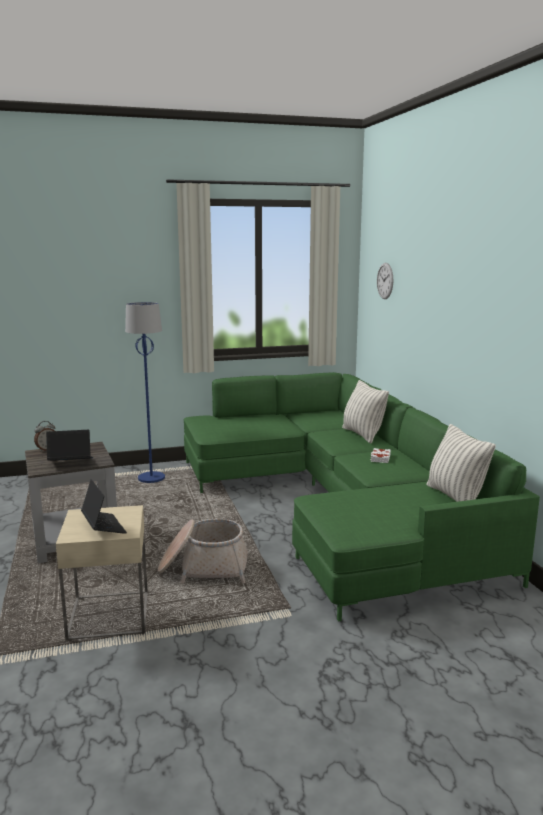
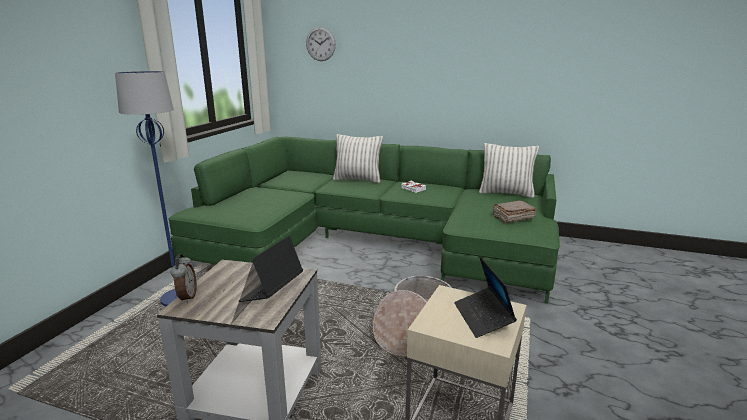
camera: 55 degrees left, 5 degrees up
(103, 527) = (483, 317): laptop -> laptop turned 105 degrees counterclockwise
(372, 513) = (512, 218): none -> brown book

